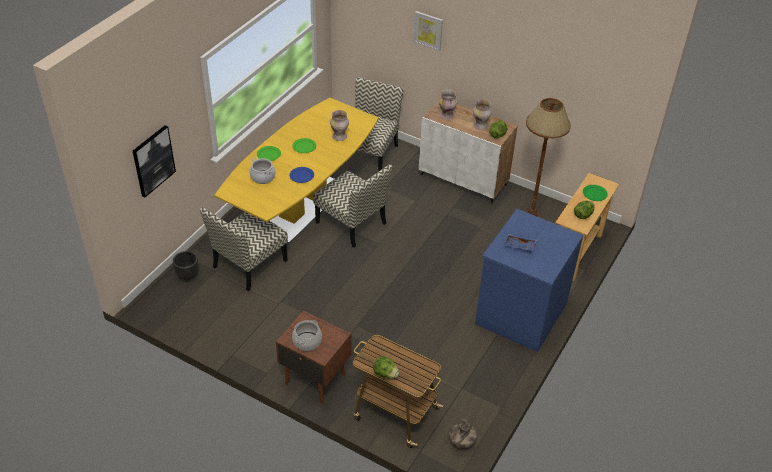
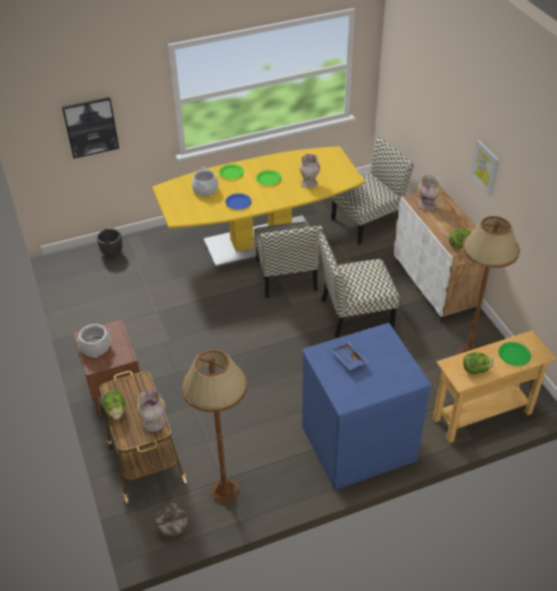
camera: 40 degrees right, 0 degrees up
(249, 264) = (166, 268): chair -> chair (355, 314)
(428, 30) = (442, 103): picture -> picture (485, 167)
(469, 396) = (225, 491): none -> brown floor lamp
(480, 126) = (452, 229): vase -> vase (153, 423)

